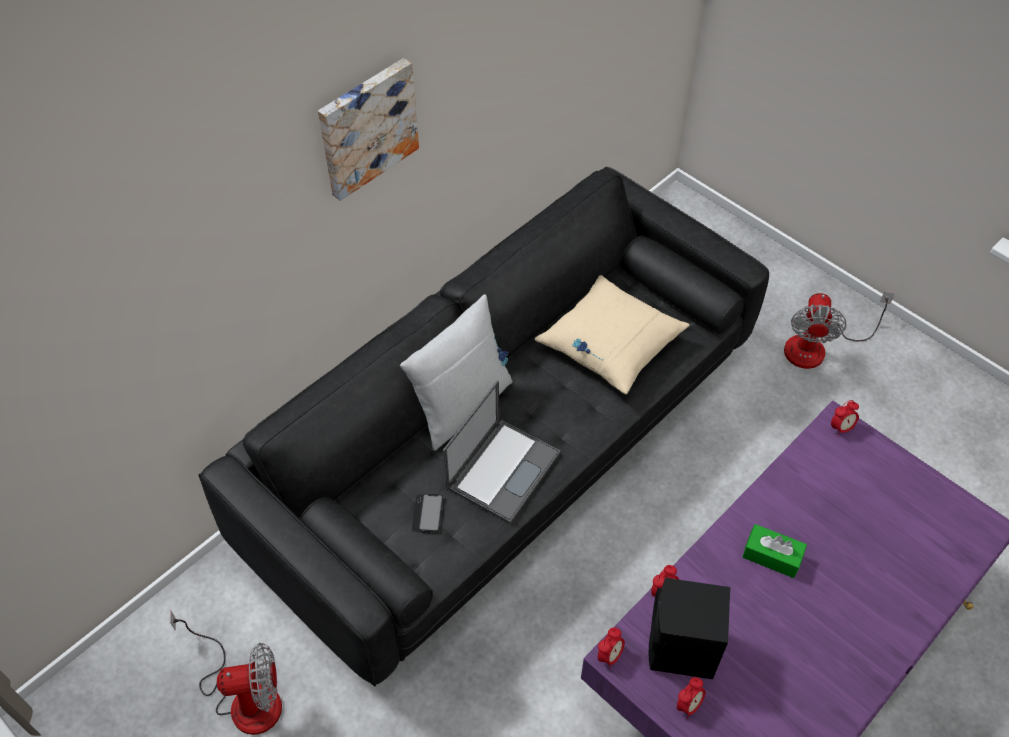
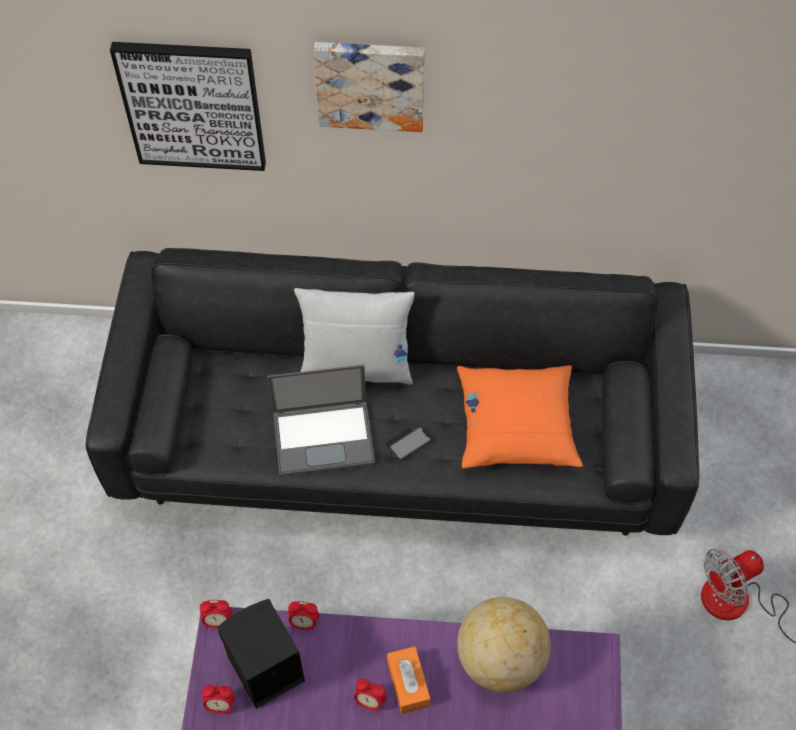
camera: 50 degrees right, 5 degrees up
(222, 260) = (193, 105): none -> picture
(244, 696) = (55, 428): fan -> none
(427, 514) = (241, 416): phone -> phone (408, 442)
(610, 345) = (516, 427): beige pillow -> orange pillow
(772, 556) = (408, 683): green tissue box -> orange tissue box
(797, 483) = (500, 659): none -> globe
(841, 428) = (593, 659): alarm clock -> alarm clock (369, 701)

